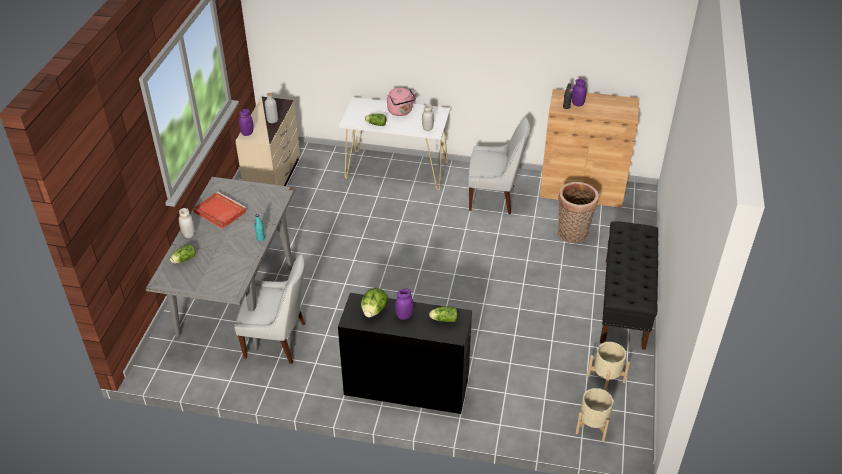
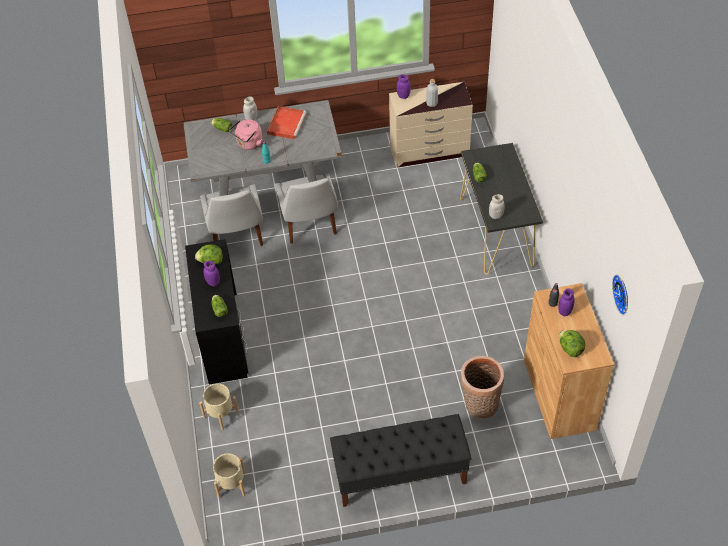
camera: 70 degrees right, 10 degrees up
(397, 170) = (496, 232): white console table -> black console table
(401, 112) = (510, 186): pink kettle -> pink kettle (248, 144)
(494, 198) = (499, 323): white chair -> white chair (309, 225)
(605, 379) = (291, 482): beige planter -> beige planter (221, 414)
(615, 112) = (570, 348): none -> lettuce
(631, 30) = (623, 294): none -> wall clock

